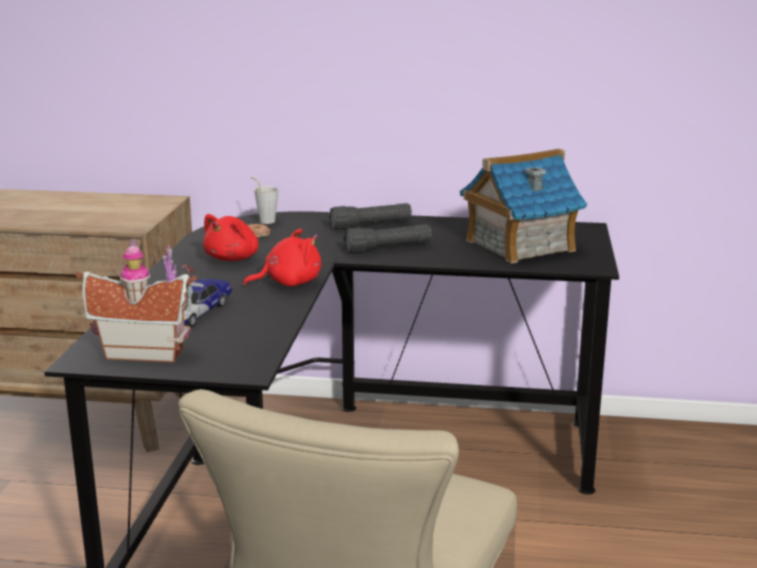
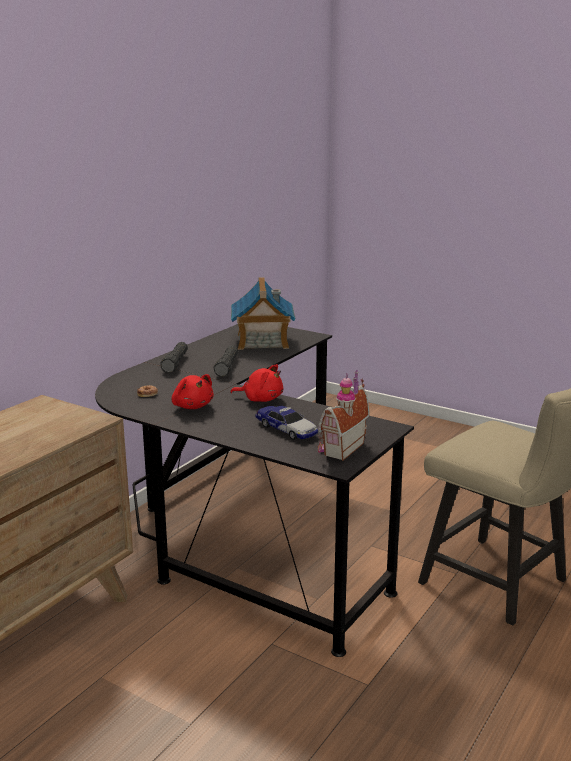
camera: 65 degrees left, 0 degrees up
(265, 220) = (119, 387): grey cup -> none
(288, 283) = (261, 399): red plush toy -> red plush toy turned 105 degrees clockwise

